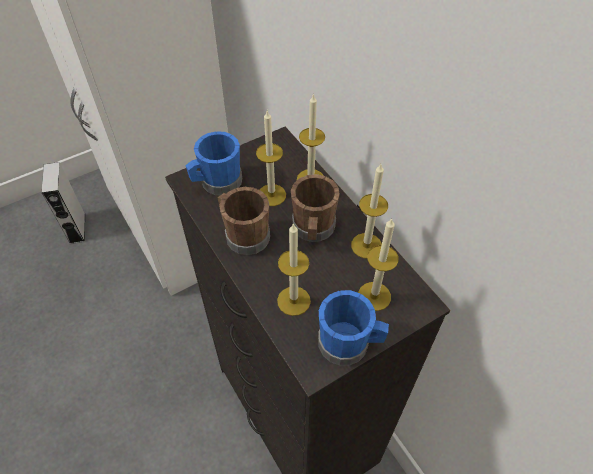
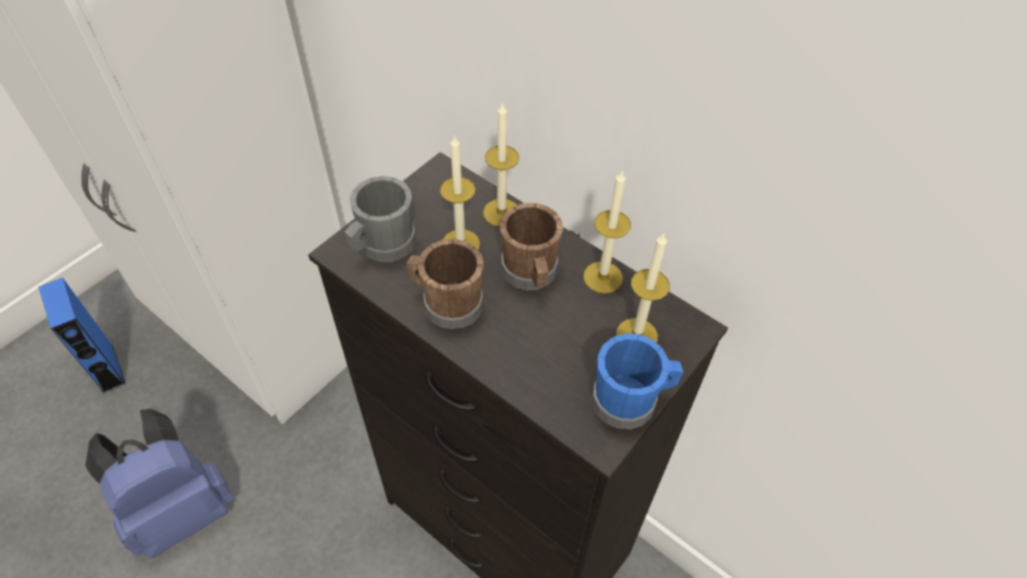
camera: 20 degrees left, 0 degrees up
(77, 228) = (107, 368): grey speaker -> blue speaker
(90, 333) = (181, 510): none -> blue backpack
(217, 183) = (383, 245): blue mug -> grey mug
(293, 301) = (544, 368): candle -> none

